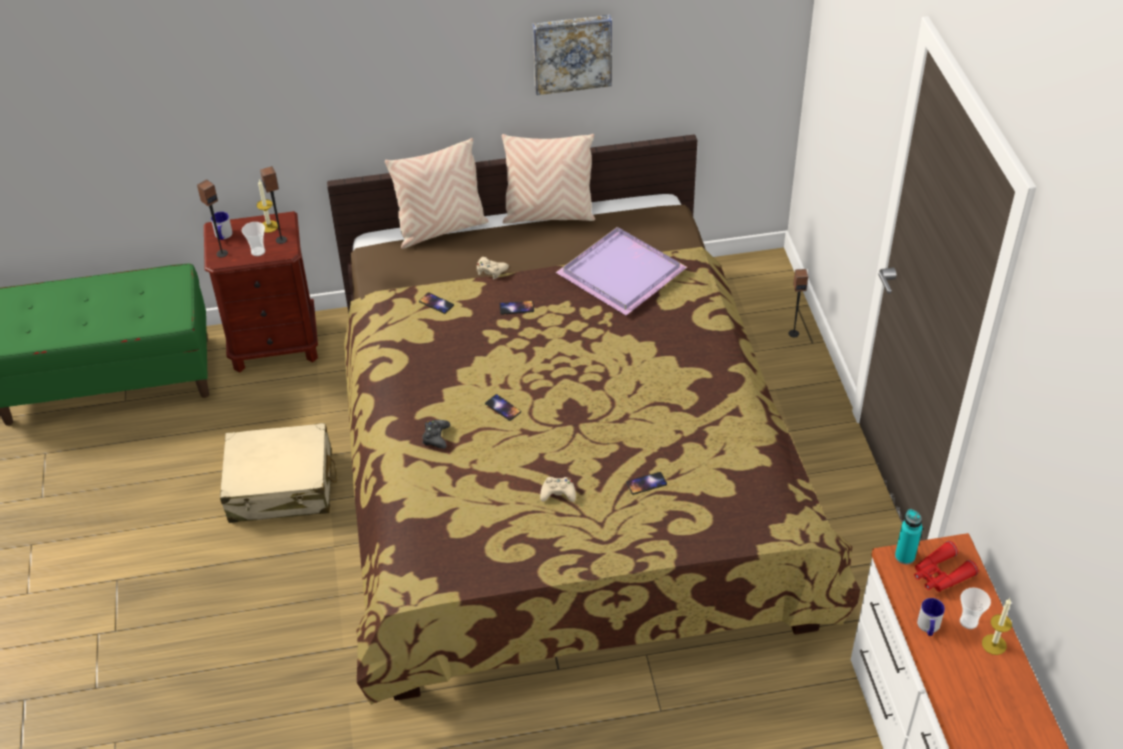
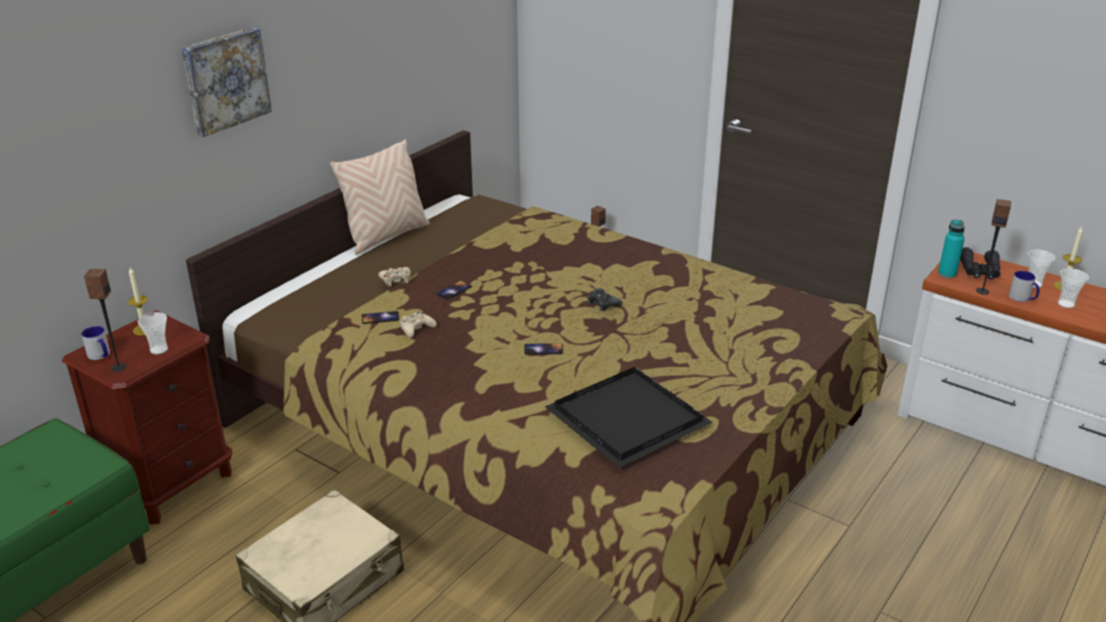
camera: 45 degrees left, 15 degrees down
(281, 240) = (173, 332): speaker -> speaker (982, 291)
(436, 437) = (519, 394): black game controller -> black game controller (603, 303)
(441, 229) = (305, 279): beige pillow -> none
(473, 507) = (624, 418): none -> black tray
(558, 493) = (671, 375): beige game controller -> beige game controller (416, 329)
(571, 52) = (371, 60): picture -> picture (225, 80)
(624, 273) = (504, 237): purple tray -> none
(646, 483) = (721, 336): phone -> none
(940, 575) = (979, 272): red binoculars -> black binoculars
(959, 661) = (1066, 304): none -> cup

